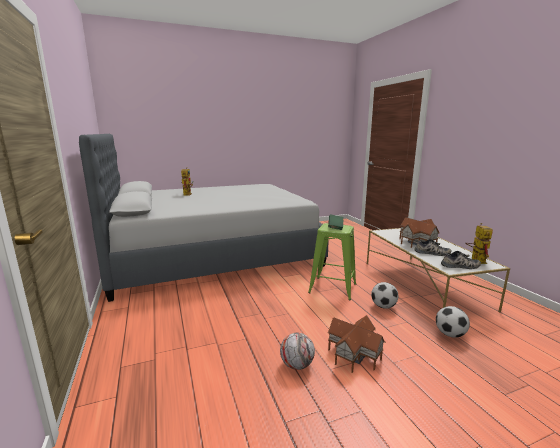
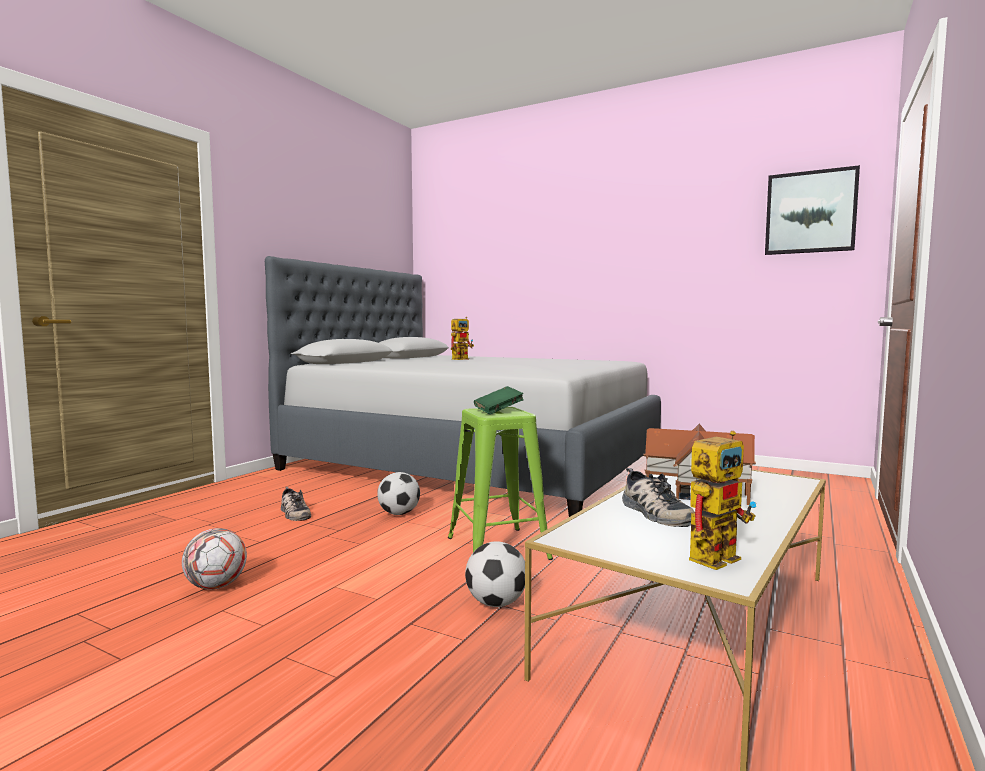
camera: 50 degrees right, 10 degrees down
(329, 114) = (810, 212): none -> picture
(355, 354) = (281, 618): toy house -> none
(450, 334) = (473, 701): football -> football (399, 513)
(460, 266) = (620, 544): shoe -> shoe (293, 513)

